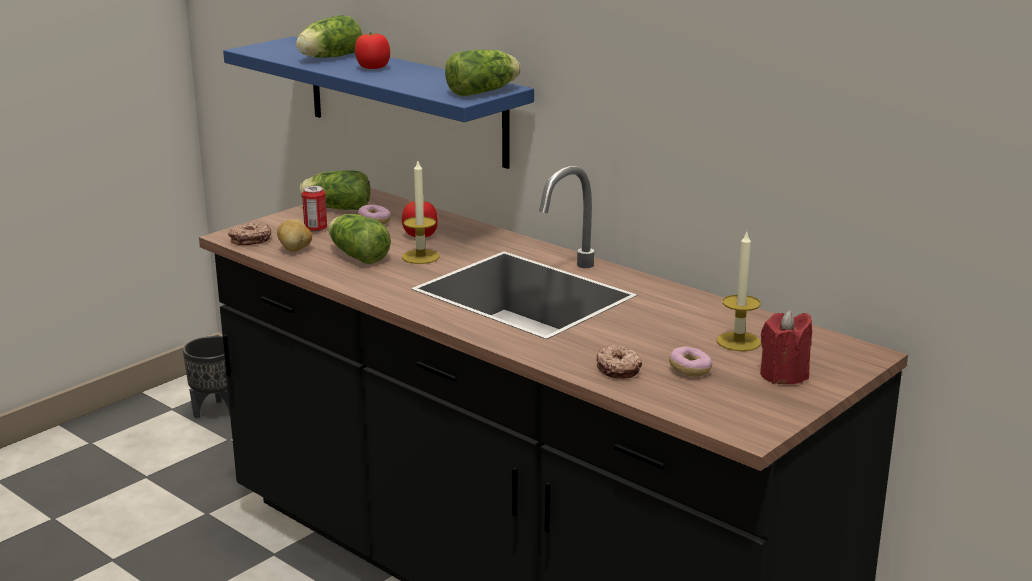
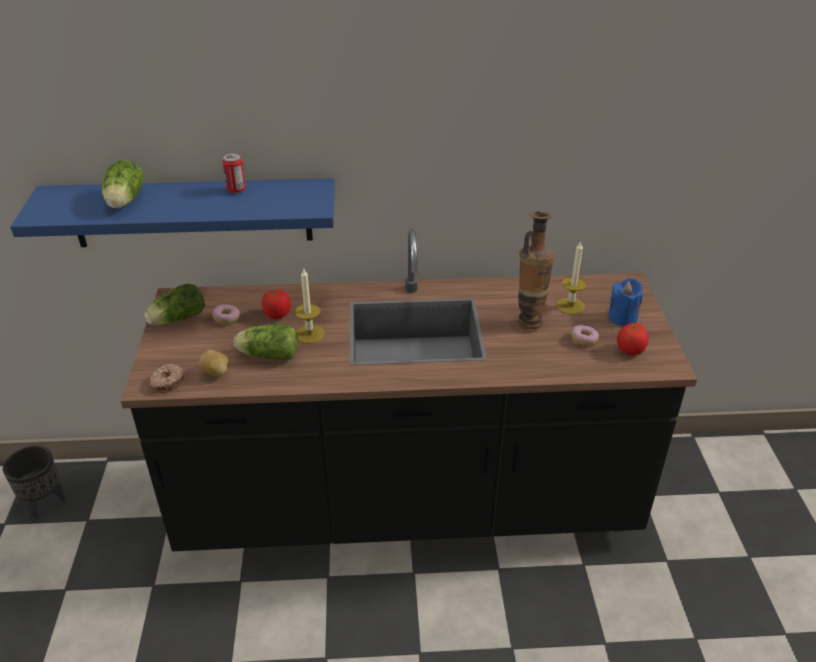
camera: 45 degrees left, 15 degrees up
(315, 229) = (197, 346): can -> can (236, 190)
(373, 68) = (185, 200): tomato -> tomato (630, 350)
(485, 91) = (313, 195): lettuce -> none
(619, 369) = (554, 360): donut -> none
(662, 332) = (529, 319): none -> vase
(783, 375) = (622, 317): red candle -> blue candle

